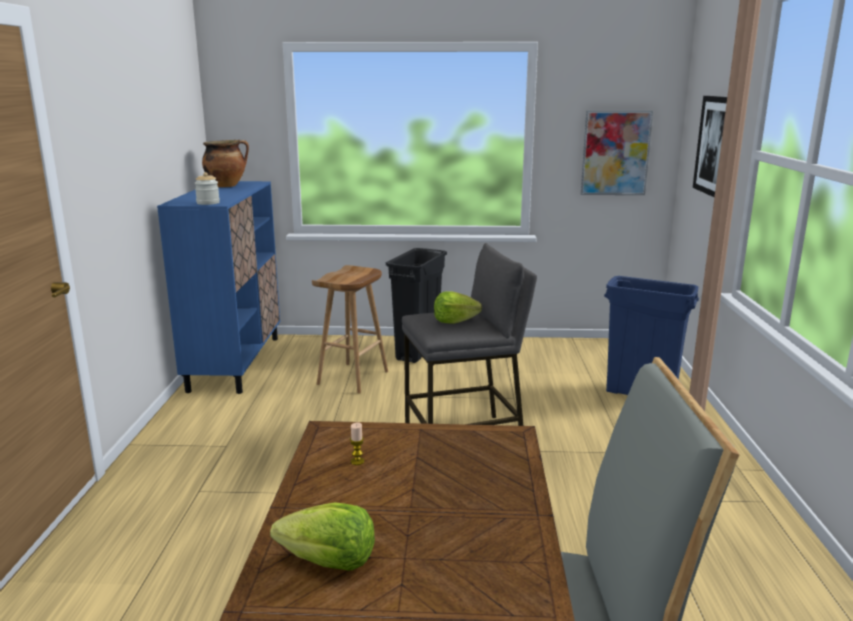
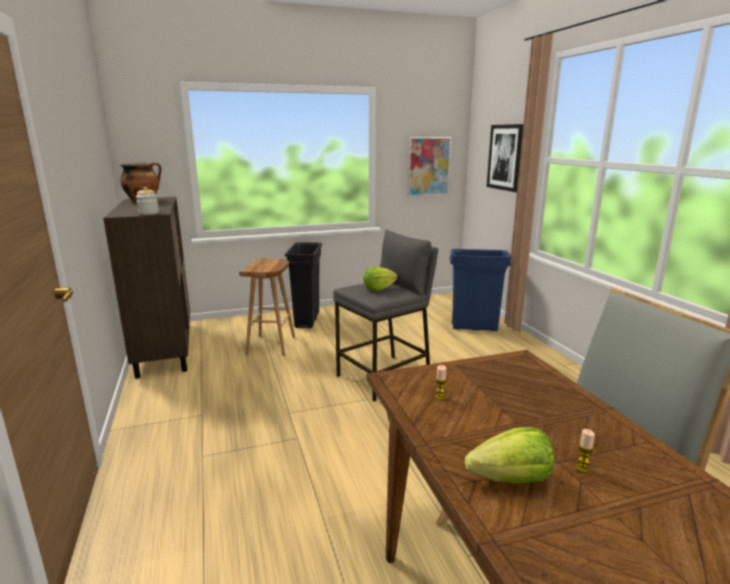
camera: 20 degrees left, 0 degrees up
(235, 363) = (165, 348): blue cabinet -> brown cabinet
(422, 570) = (582, 468): none -> candle

